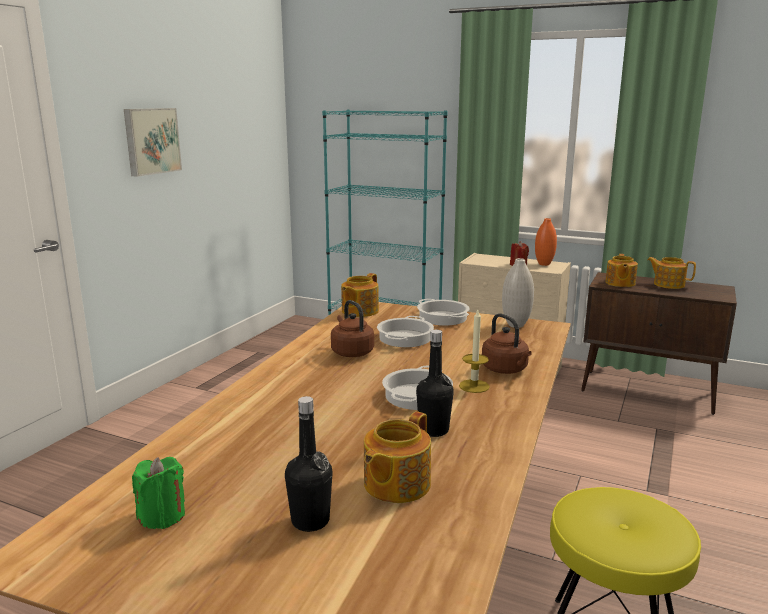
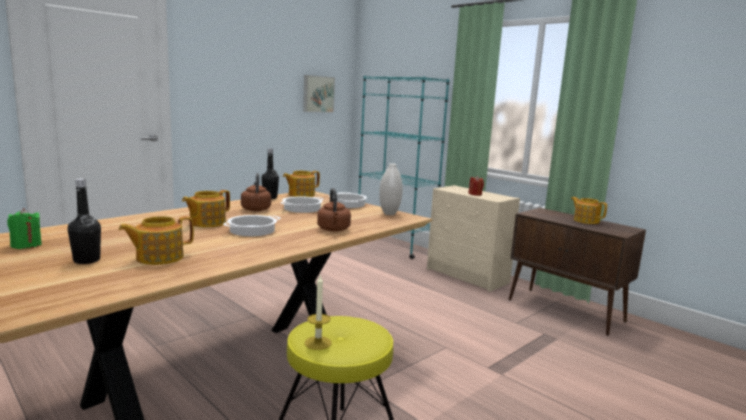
camera: 20 degrees right, 5 degrees down
(151, 141) = (238, 85): picture -> picture (317, 94)
(433, 430) = (229, 244): black bottle -> black bottle (270, 198)
(474, 386) = (296, 232): candle -> candle (318, 343)
(544, 264) = (496, 196): orange vase -> none
(619, 283) = (544, 215): teapot -> teapot (206, 223)

